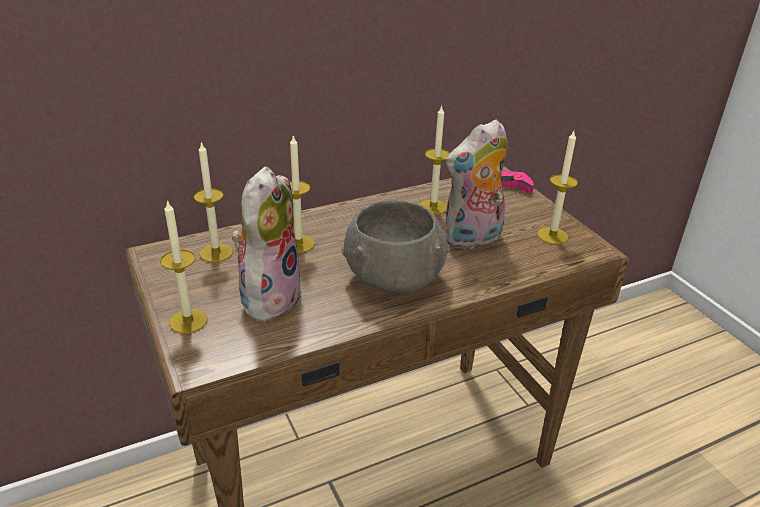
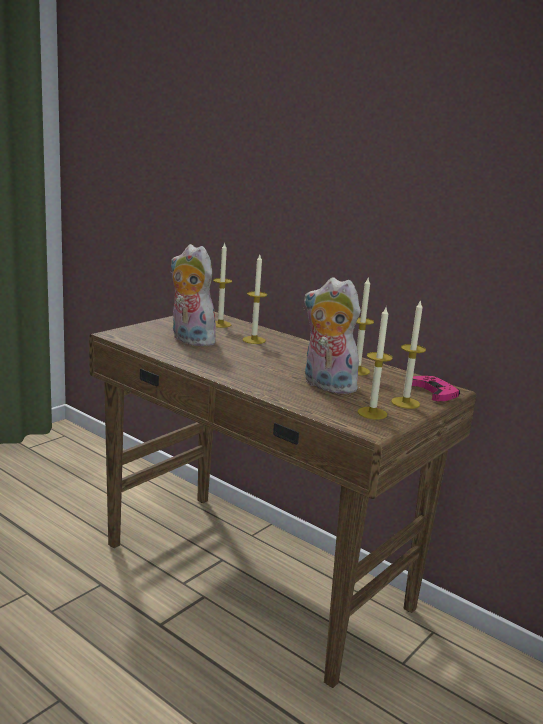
camera: 65 degrees right, 15 degrees down
(188, 321) = (149, 327): candle -> candle (405, 403)
(269, 296) = (189, 340): plush toy -> plush toy turned 135 degrees counterclockwise
(394, 276) = (245, 366): grey bowl -> none

